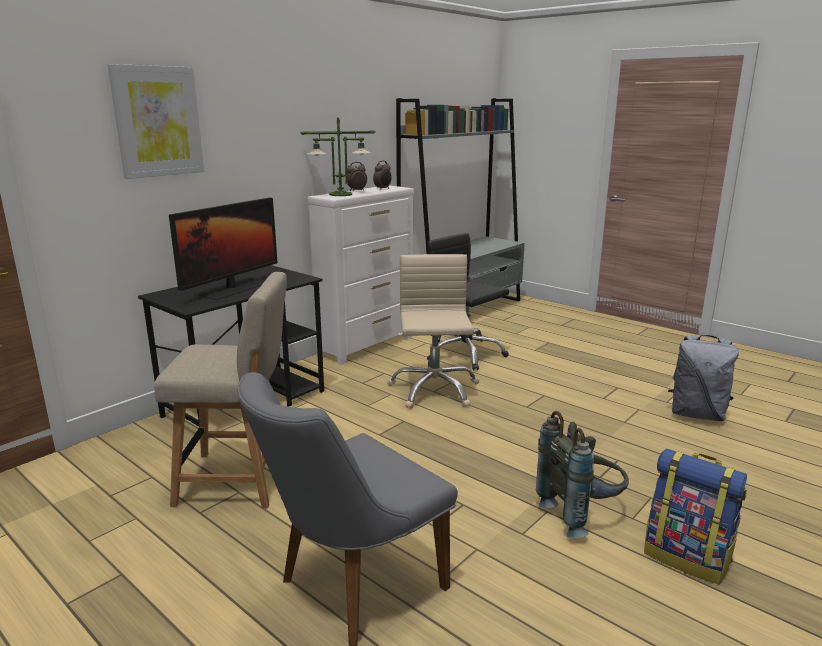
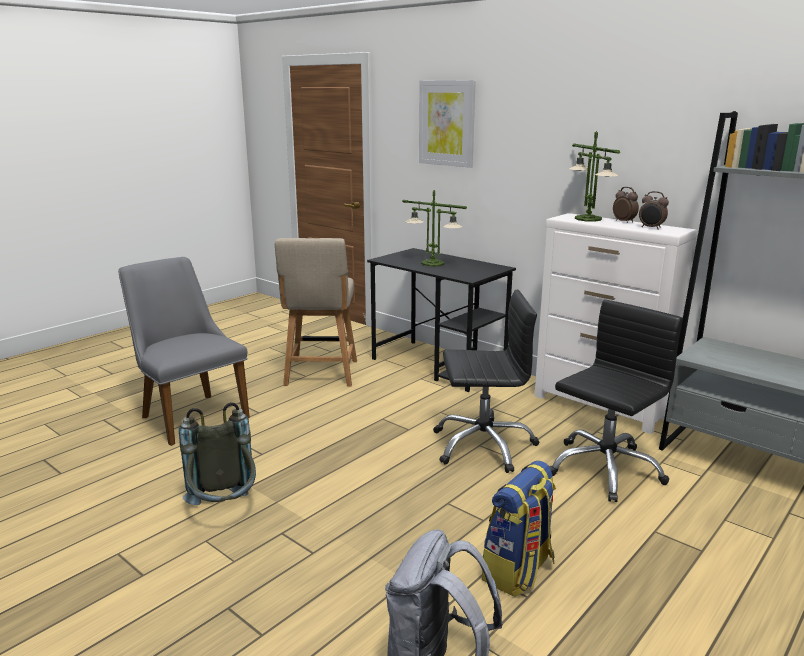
camera: 90 degrees right, 0 degrees up
(232, 288) = (432, 263): monitor -> table lamp
(433, 390) = (483, 445): beige office chair -> black office chair
(687, 557) = (136, 561): backpack -> backpack (518, 571)

